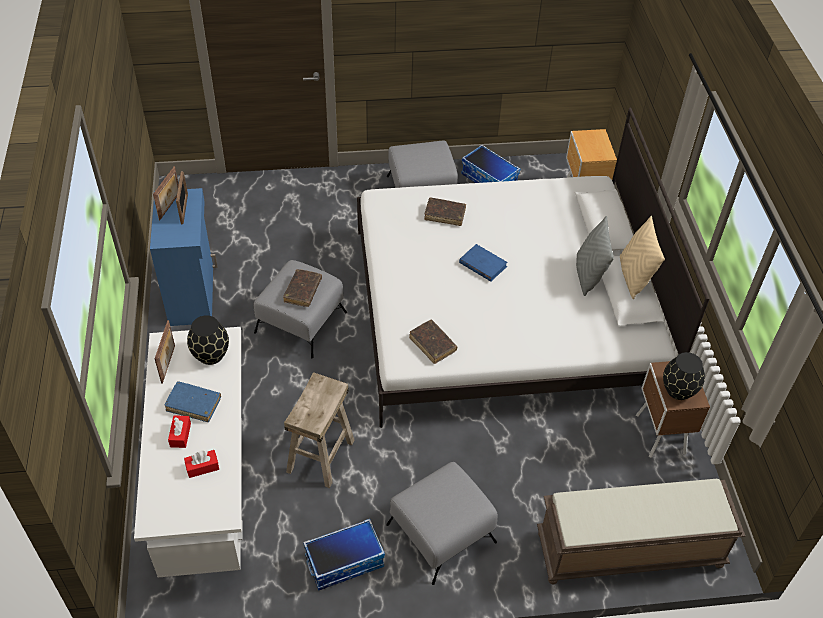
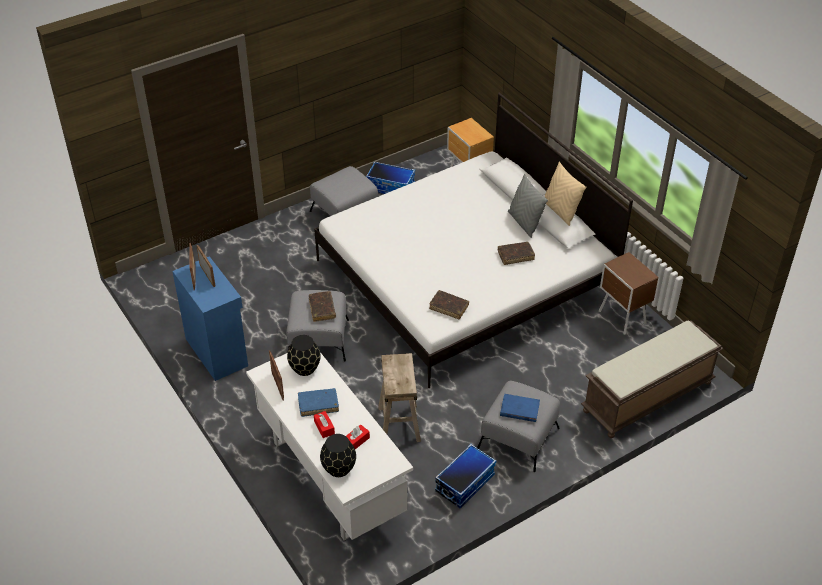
camera: 25 degrees left, 5 degrees down
(445, 215) = (396, 216): brown book -> brown book (515, 255)
(482, 264) = (446, 241): blue book -> blue book (519, 409)
(678, 390) = (632, 274): black vase -> black vase (338, 469)

